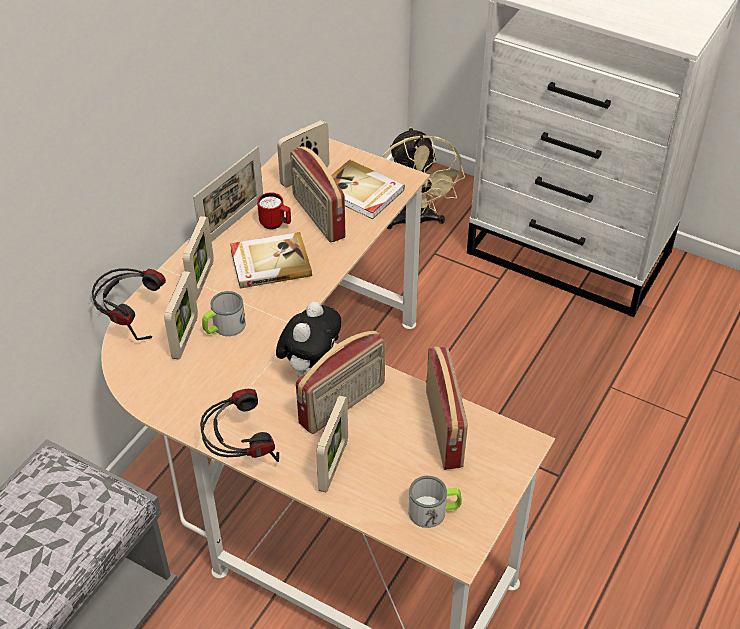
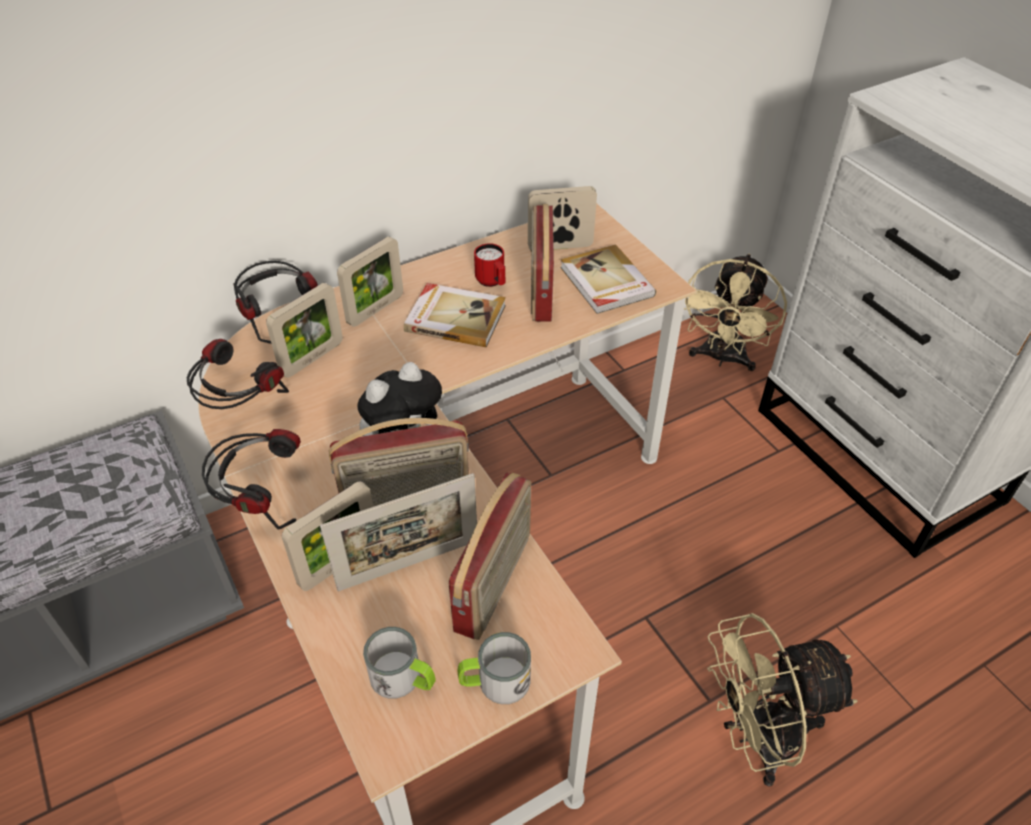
camera: 30 degrees right, 0 degrees up
(163, 397) = (241, 408): none -> headphones
(224, 327) = (356, 364): mug -> mug (494, 681)
(232, 223) = (451, 266): picture frame -> picture frame (409, 565)
(603, 484) = (756, 738): none -> beige fan

